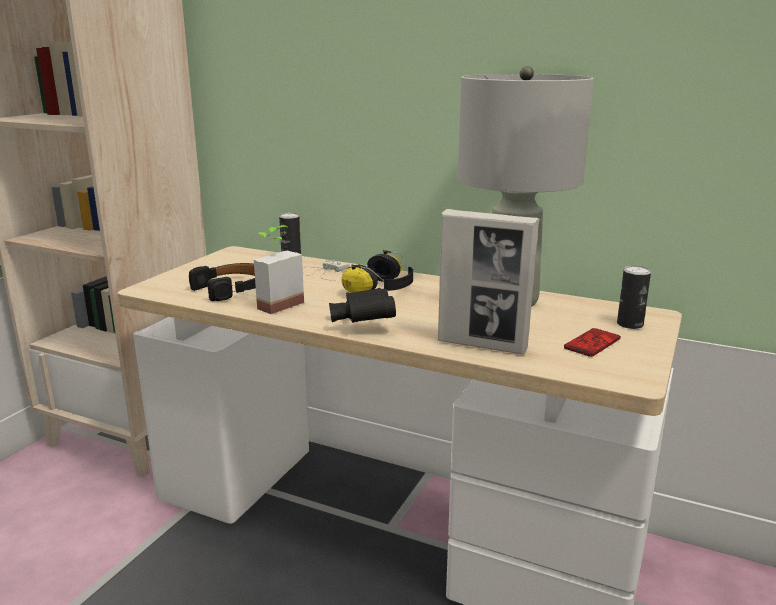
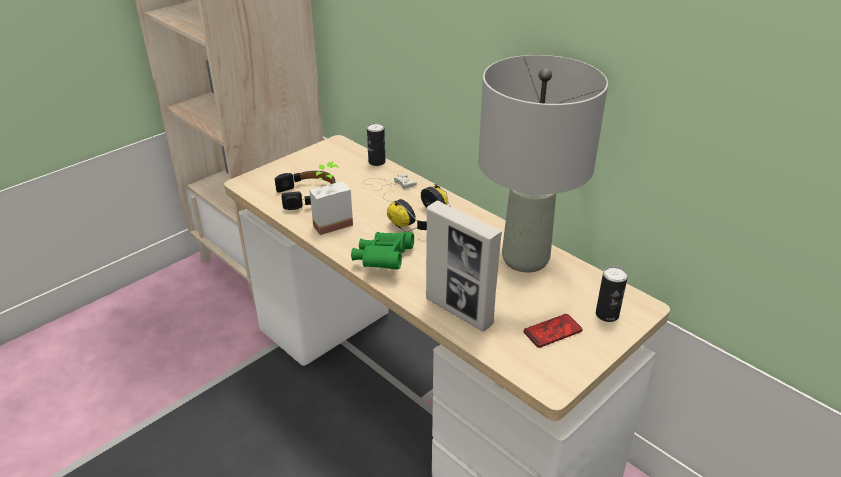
camera: 20 degrees right, 15 degrees up
(362, 322) = (383, 260): black binoculars -> green binoculars

